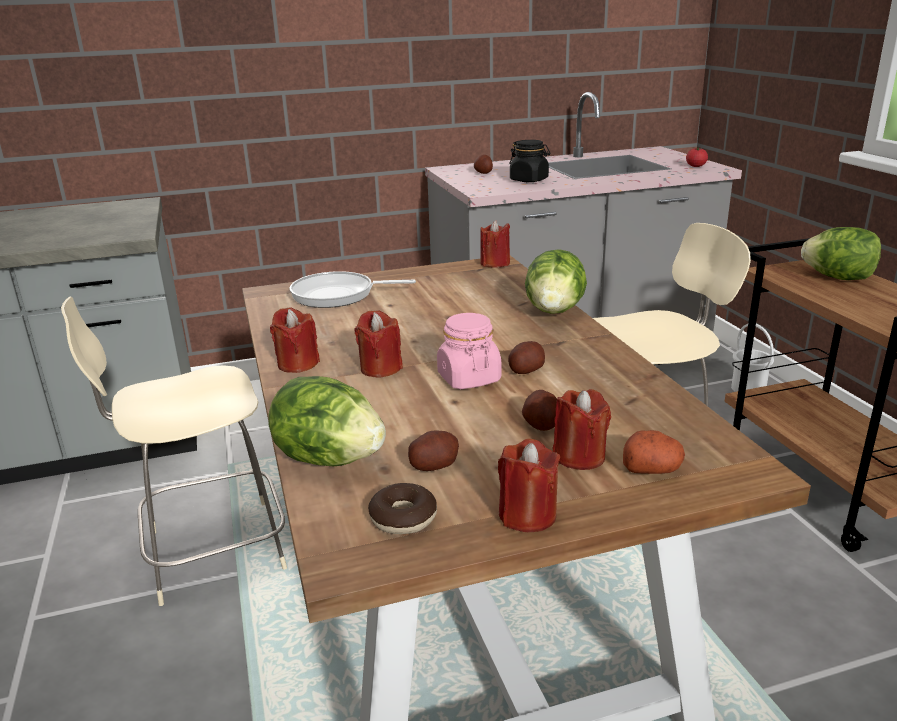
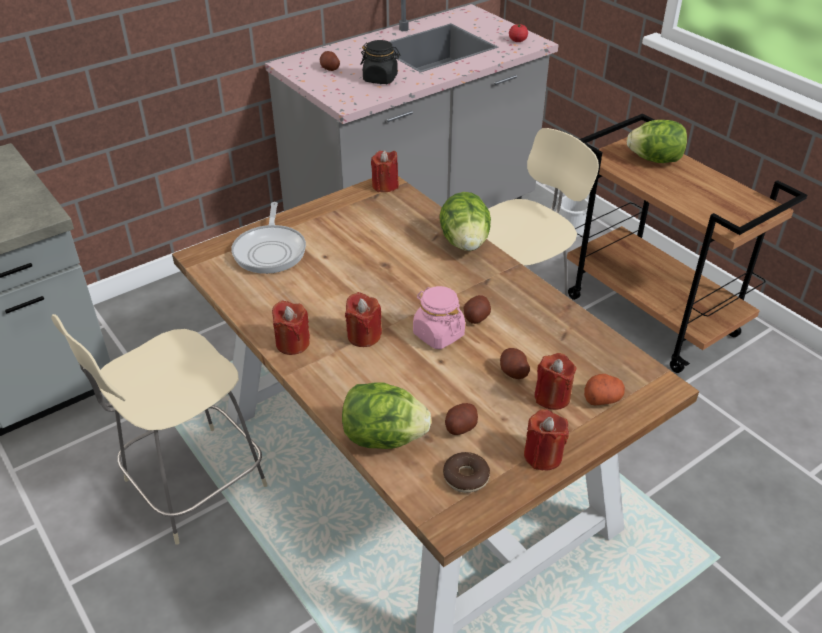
camera: 20 degrees left, 15 degrees up
(338, 295) = (270, 250): frying pan -> frying pan turned 75 degrees counterclockwise

